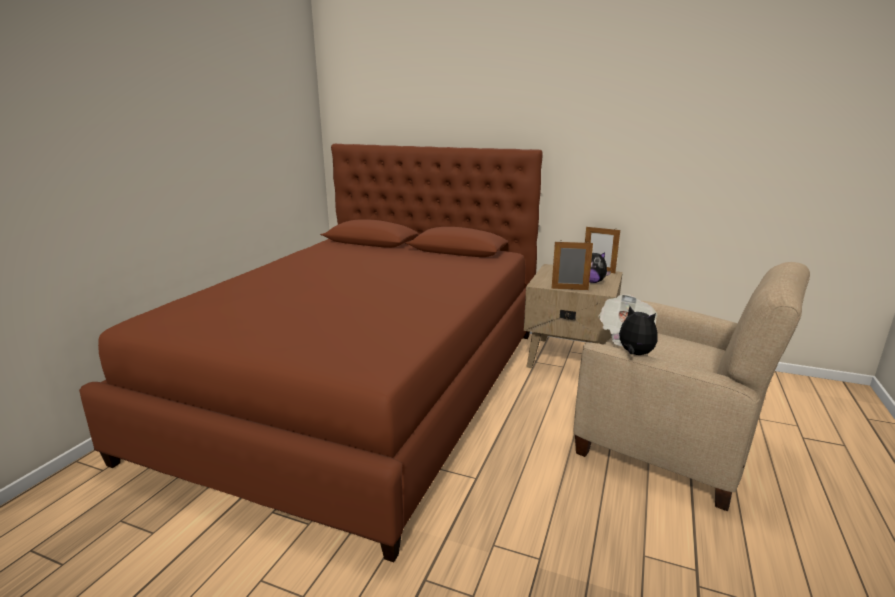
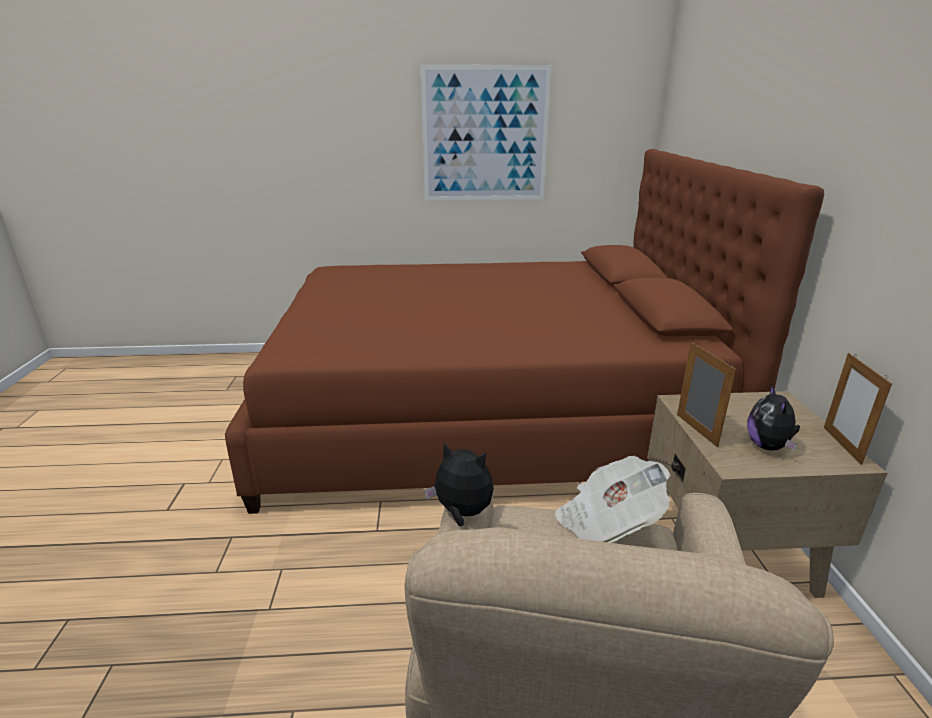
camera: 65 degrees right, 5 degrees up
(216, 141) = (485, 135): none -> picture
(634, 354) = (462, 513): plush toy -> plush toy turned 90 degrees counterclockwise

